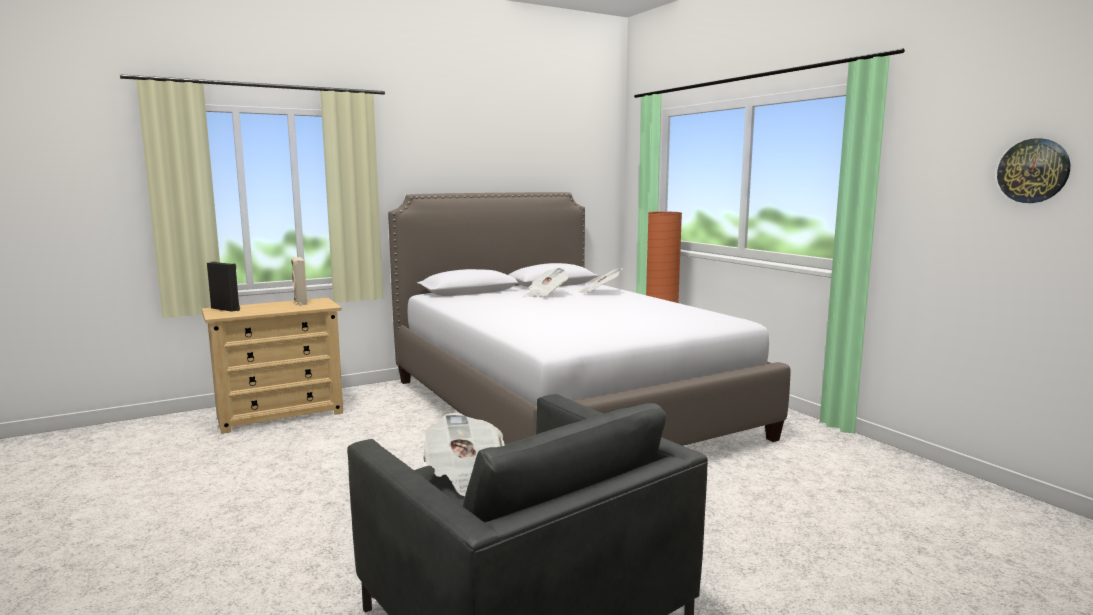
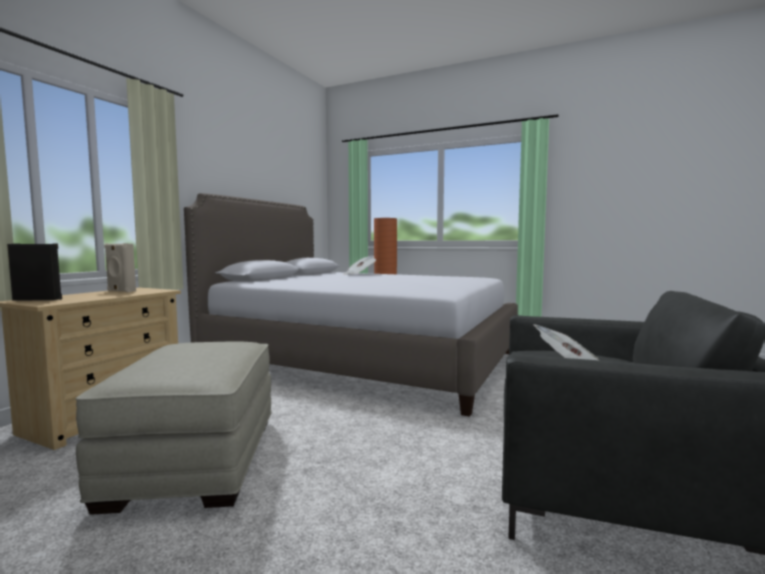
camera: 35 degrees left, 5 degrees down
(280, 468) = (196, 459): none -> beige ottoman
(546, 294) = (327, 276): newspaper -> none
(1033, 171) = (633, 181): wall clock -> none

